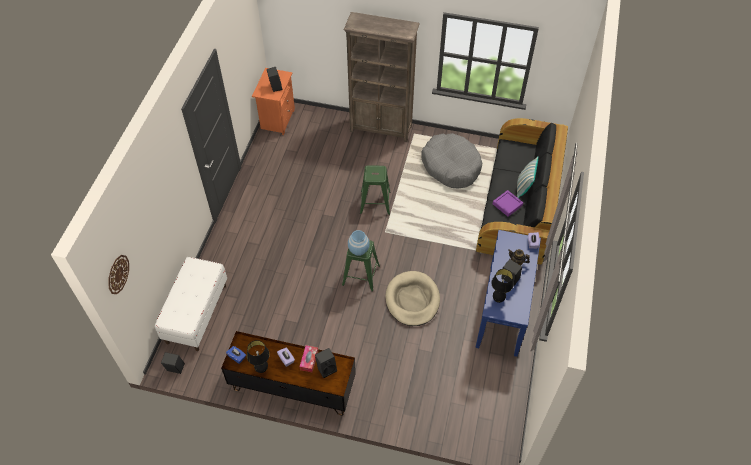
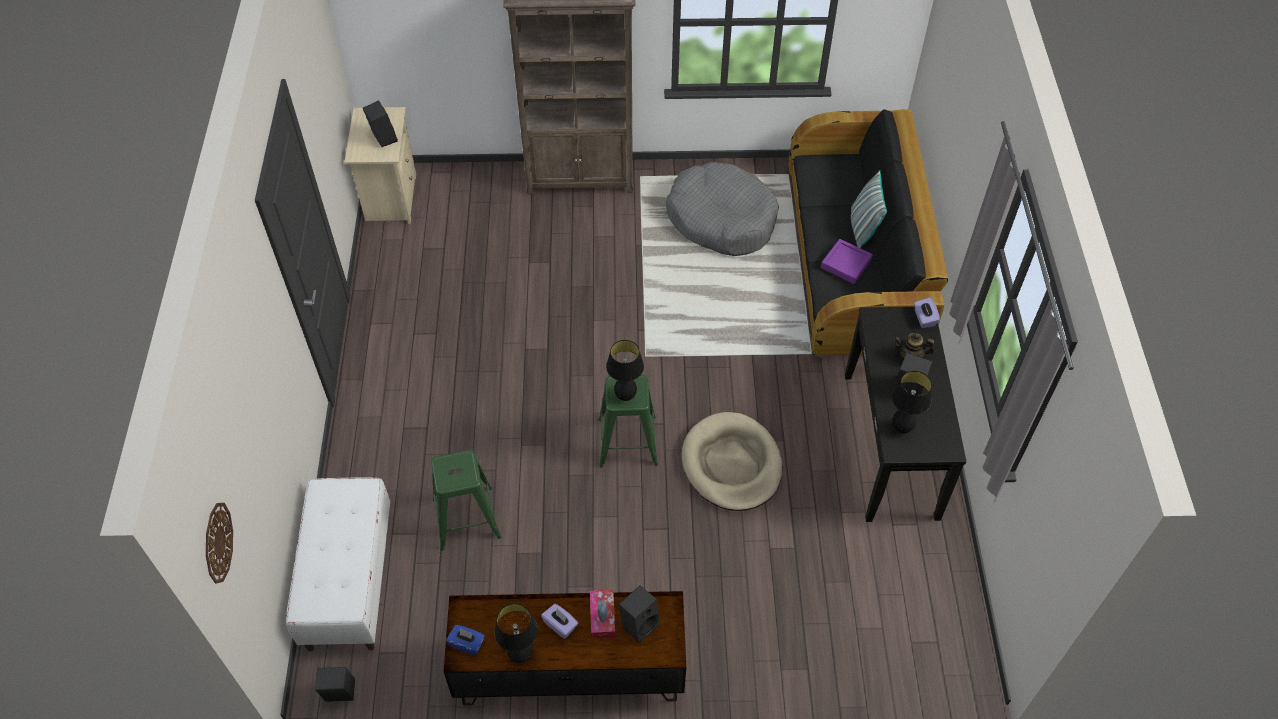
camera: 15 degrees left, 0 degrees up
(277, 119) = (390, 198): orange nightstand -> beige nightstand
(358, 250) = (625, 396): blue vase -> black table lamp
(375, 202) = (612, 307): green stool -> green stool (467, 516)
(504, 309) = (891, 444): blue console table -> black console table

